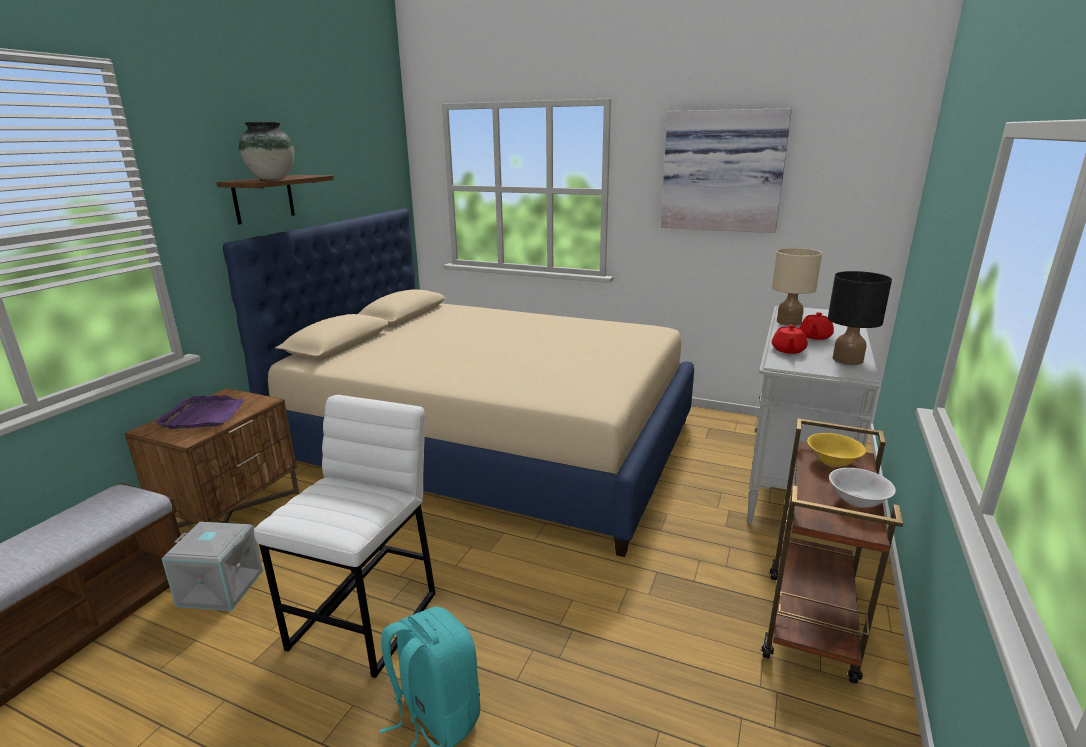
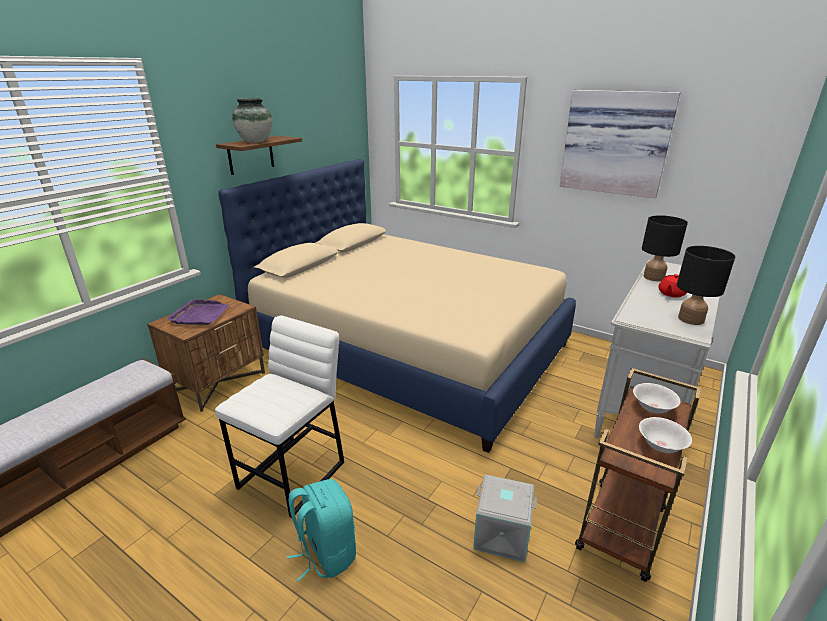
camera: 10 degrees right, 5 degrees up
(219, 589) = (202, 438): grey storage box -> grey storage box (501, 535)
(788, 350) = (642, 305): red teapot -> none
(789, 322) = (654, 277): beige table lamp -> black table lamp
(833, 462) = (653, 408): yellow bowl -> white bowl

